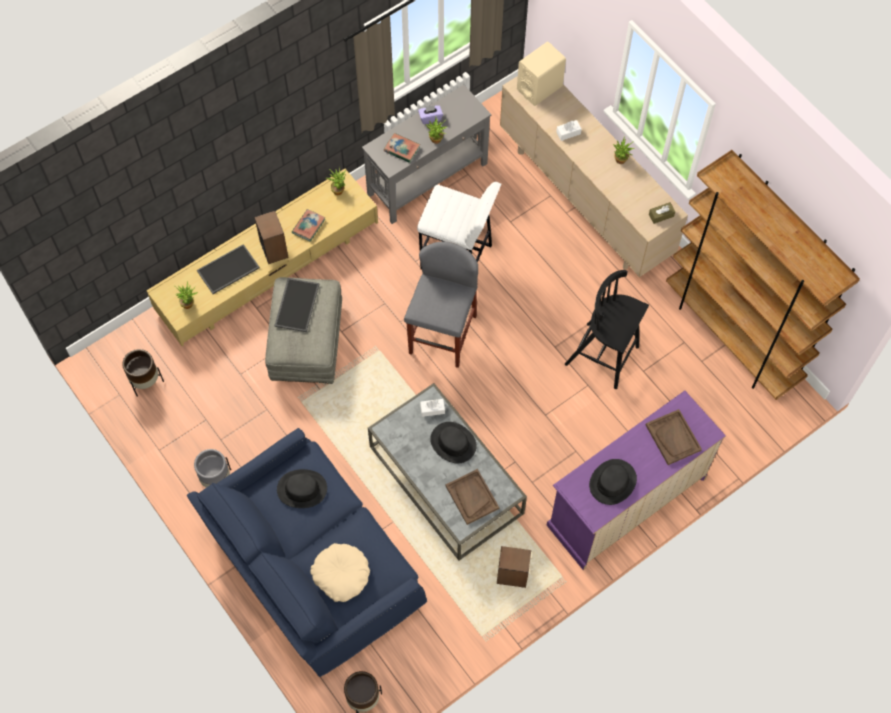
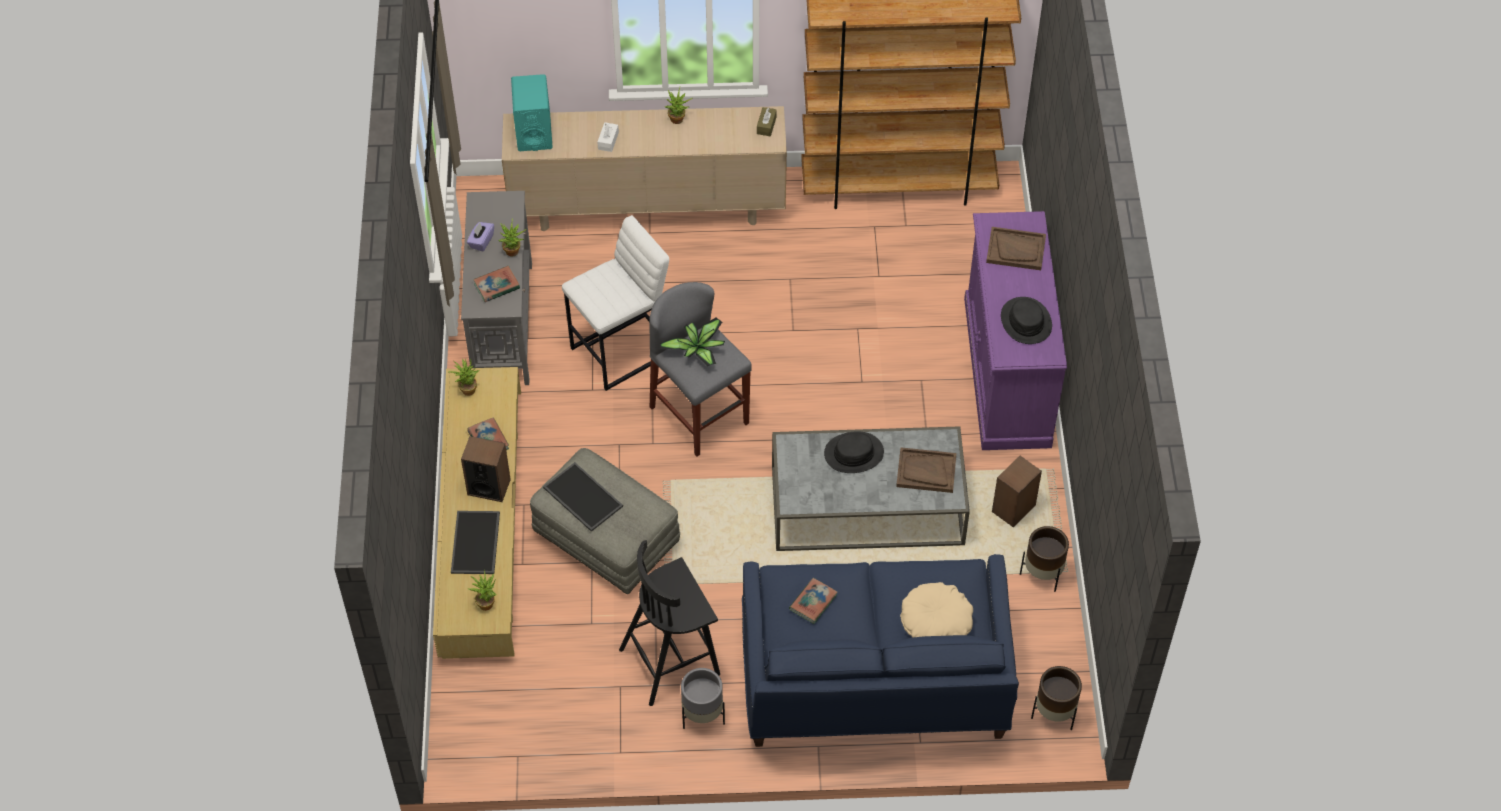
camera: 55 degrees left, 10 degrees down
(146, 382) = (524, 720): brown planter -> brown planter (1042, 574)
(302, 489) = (813, 602): black hat -> book
(432, 409) = (802, 450): white tissue box -> none
(443, 294) = (697, 349): none -> potted plant
(539, 88) = (534, 132): beige speaker -> turquoise speaker
(604, 356) = (837, 297): black stool -> black stool (672, 660)

